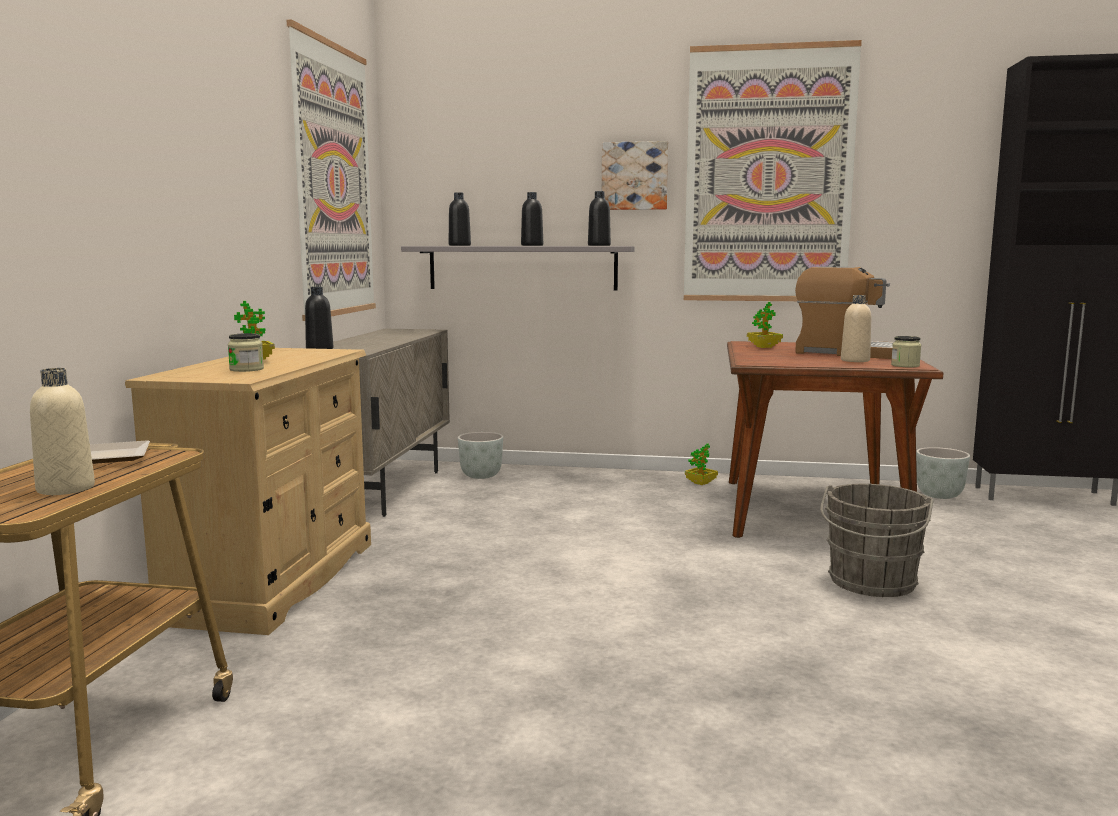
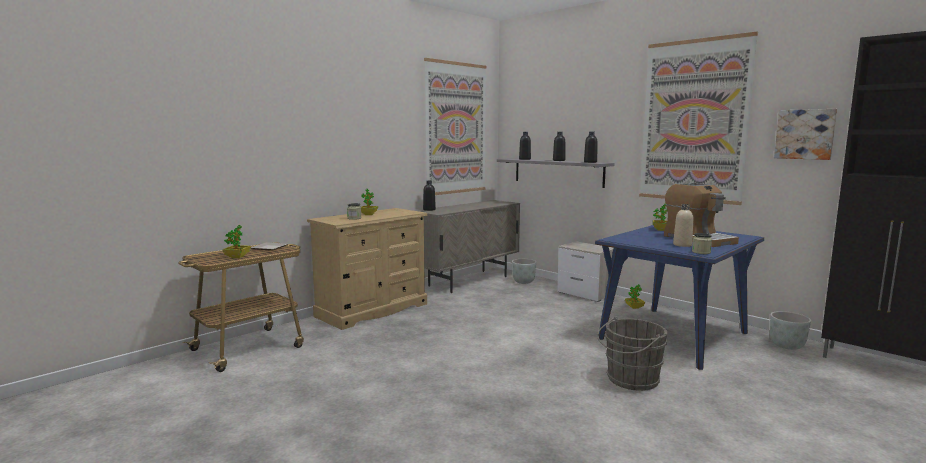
camera: 35 degrees right, 0 degrees up
(65, 488) = (237, 257): beige bottle -> potted plant
(605, 476) = (586, 294): none -> nightstand
(635, 176) = (616, 122): picture -> picture (805, 134)
(811, 510) = (673, 335): brown dining table -> blue dining table

